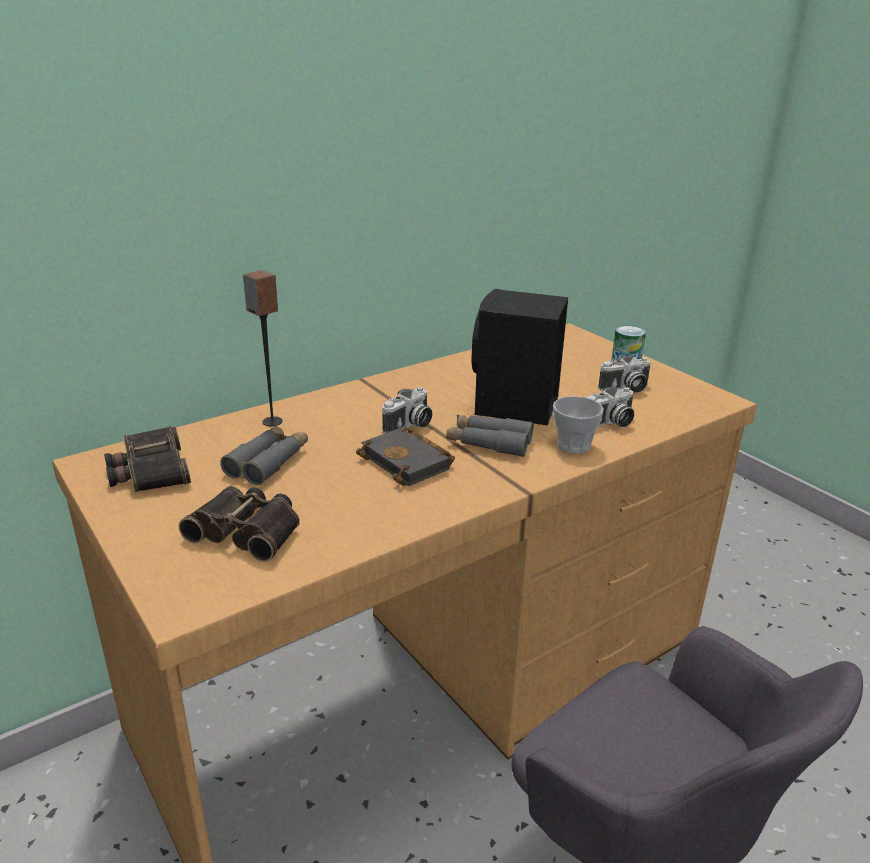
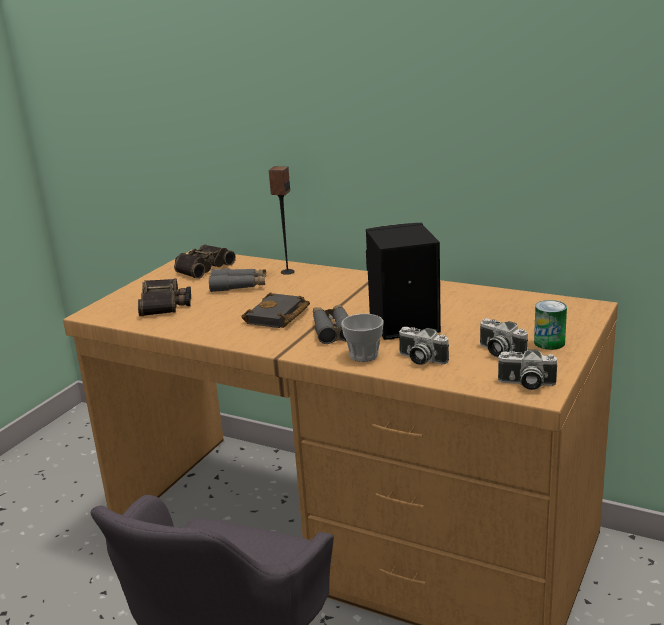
camera: 65 degrees right, 5 degrees down
(409, 425) = (328, 303): camera -> camera (526, 384)

